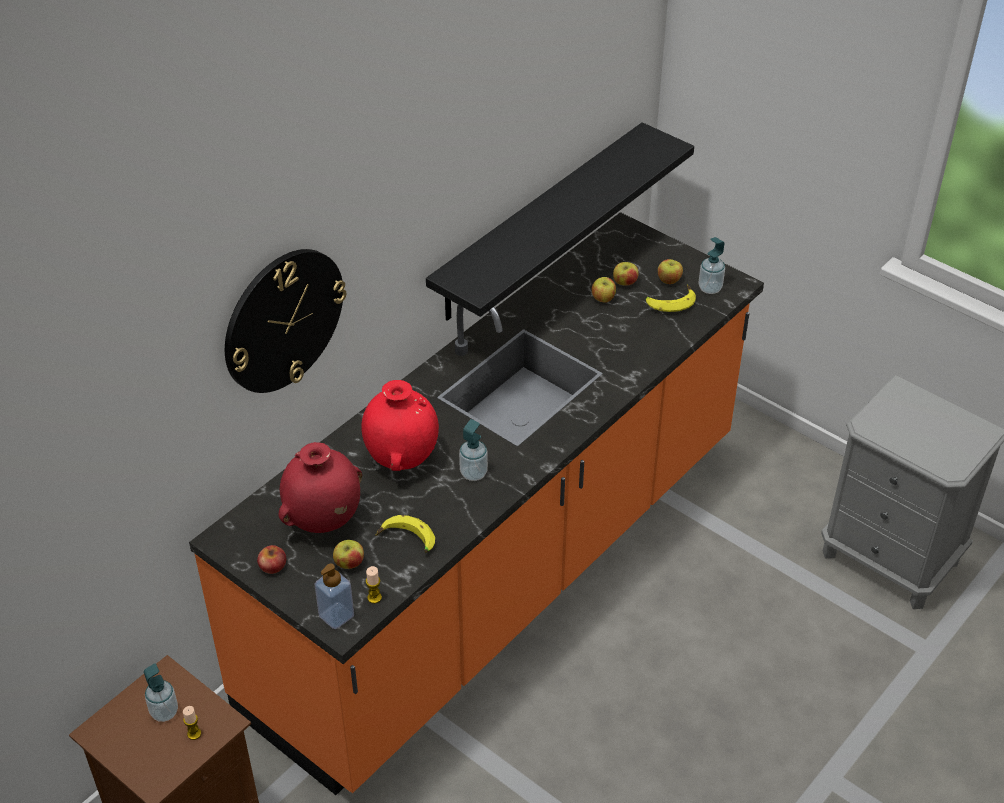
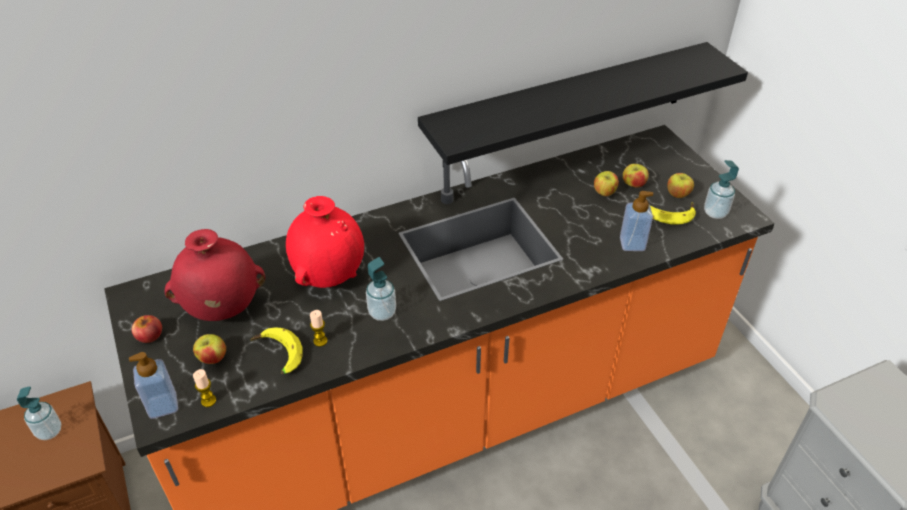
camera: 25 degrees right, 0 degrees up
(194, 734) = (55, 461): candle -> candle (320, 341)
(283, 320) = (223, 103): wall clock -> none
(654, 340) = (632, 244): none -> soap dispenser

